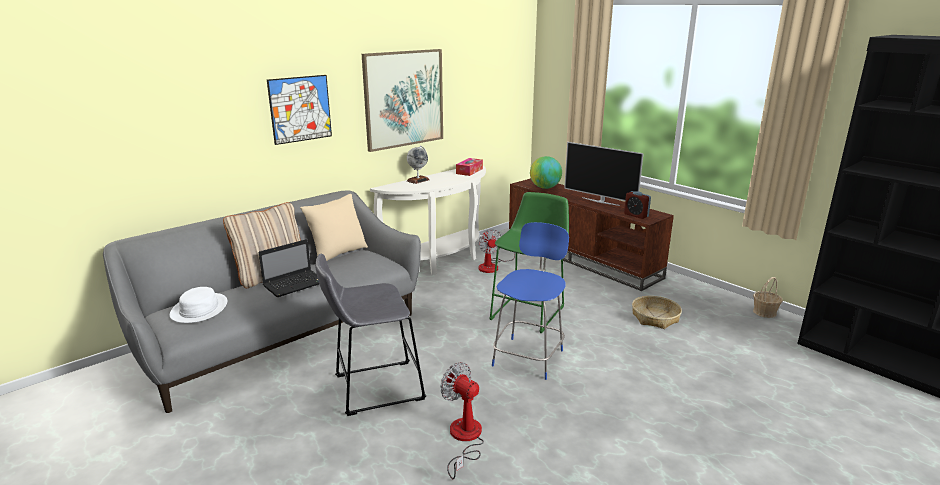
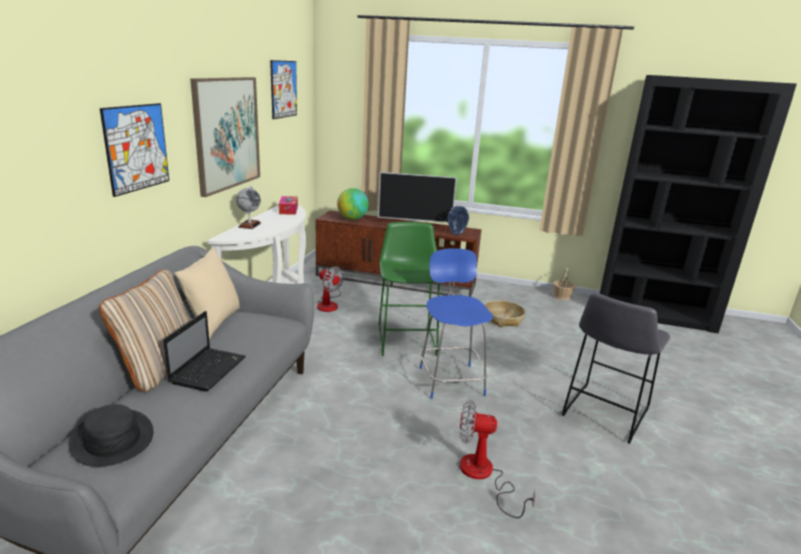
camera: 35 degrees left, 0 degrees up
(199, 309) = (112, 438): white hat -> black hat
(373, 388) = (348, 461): grey stool -> grey stool (603, 414)
(485, 58) = (283, 89): none -> picture
(636, 215) = (457, 233): alarm clock -> vase

